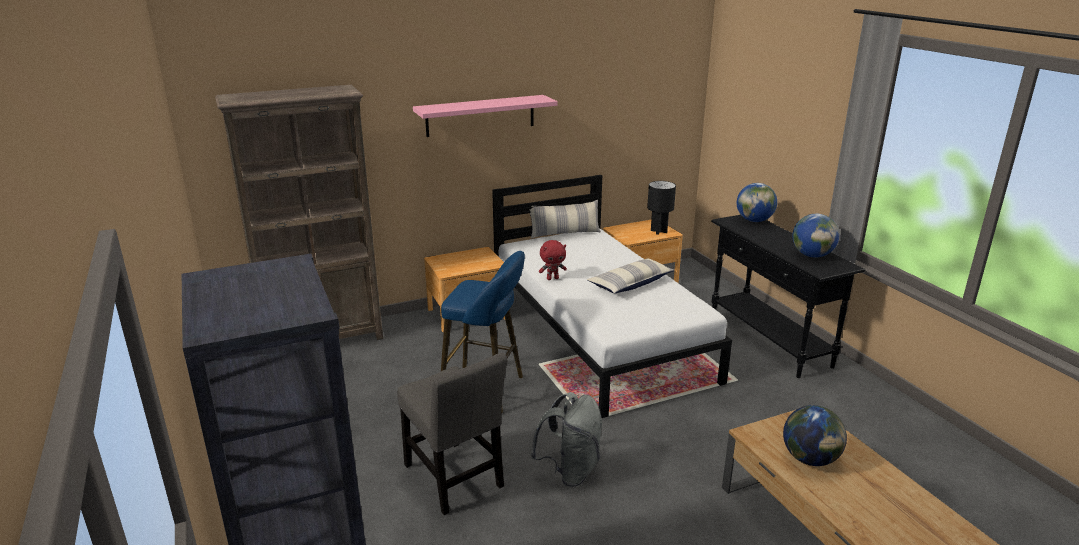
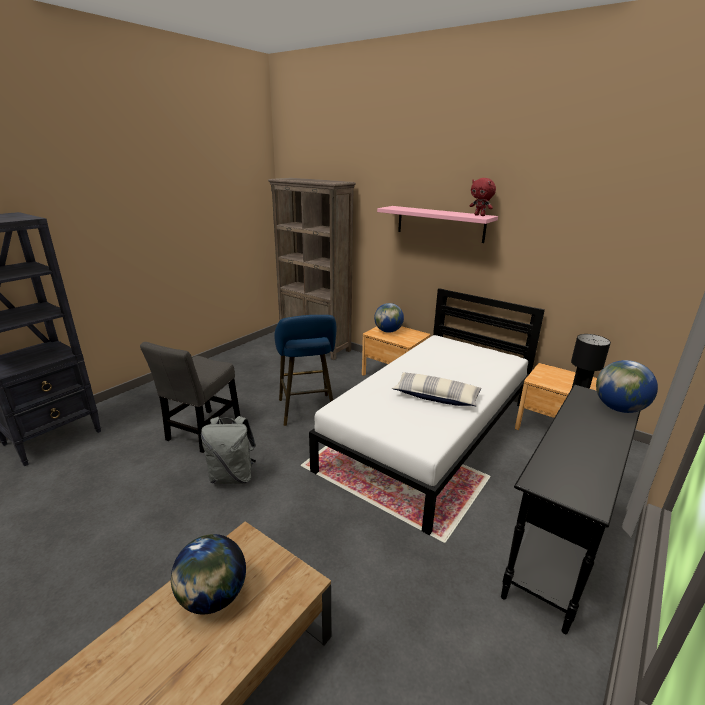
camera: 60 degrees right, 0 degrees up
(552, 278) = (401, 364): red plush toy -> red plush toy (480, 215)
(564, 233) = (488, 349): pillow -> none
(812, 255) = (579, 466): globe -> globe (388, 331)

